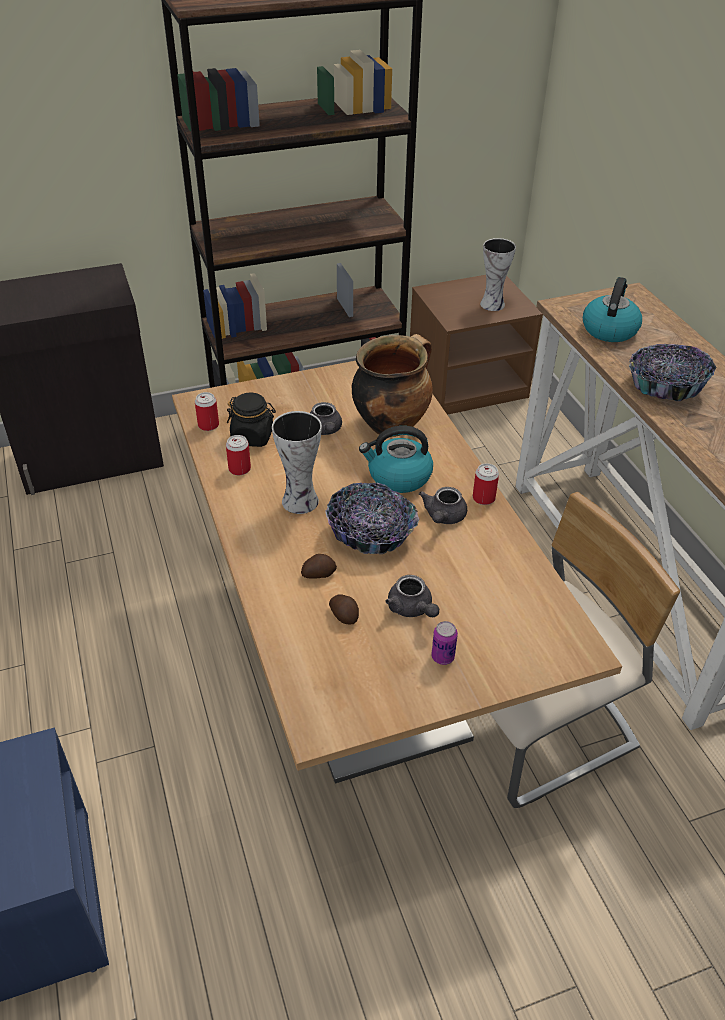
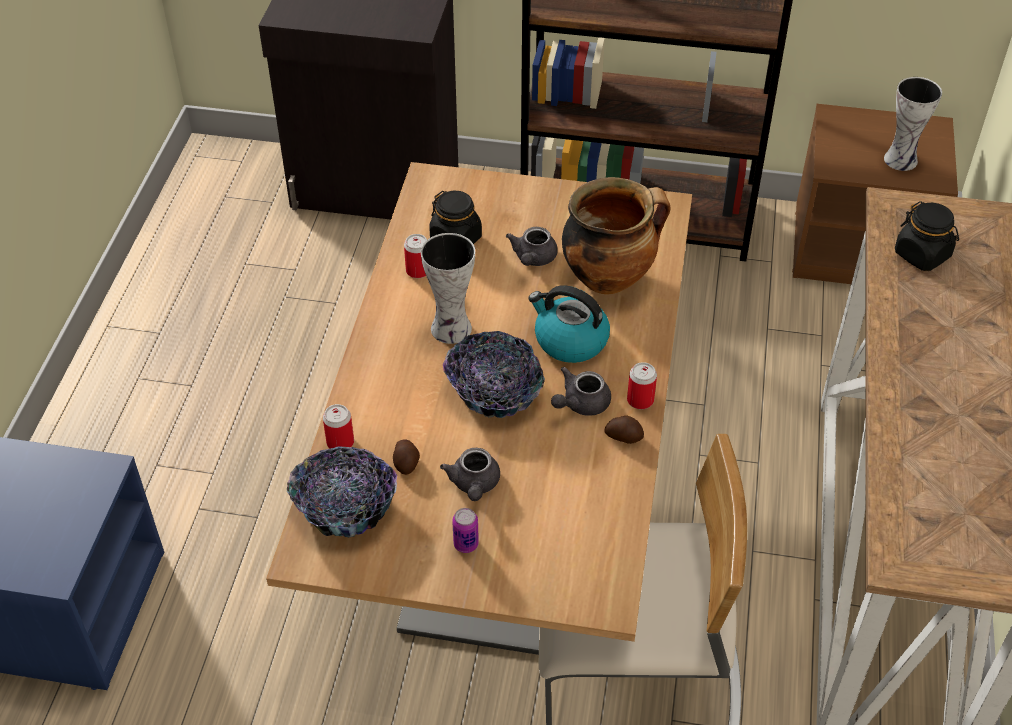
camera: 30 degrees right, 5 degrees up
(208, 425) = (422, 210): can -> can (340, 442)
(318, 573) = (413, 411): potato -> potato (623, 436)
(609, 329) = (922, 255): kettle -> black jar
(666, 386) = (924, 351): bowl -> bowl (345, 506)

